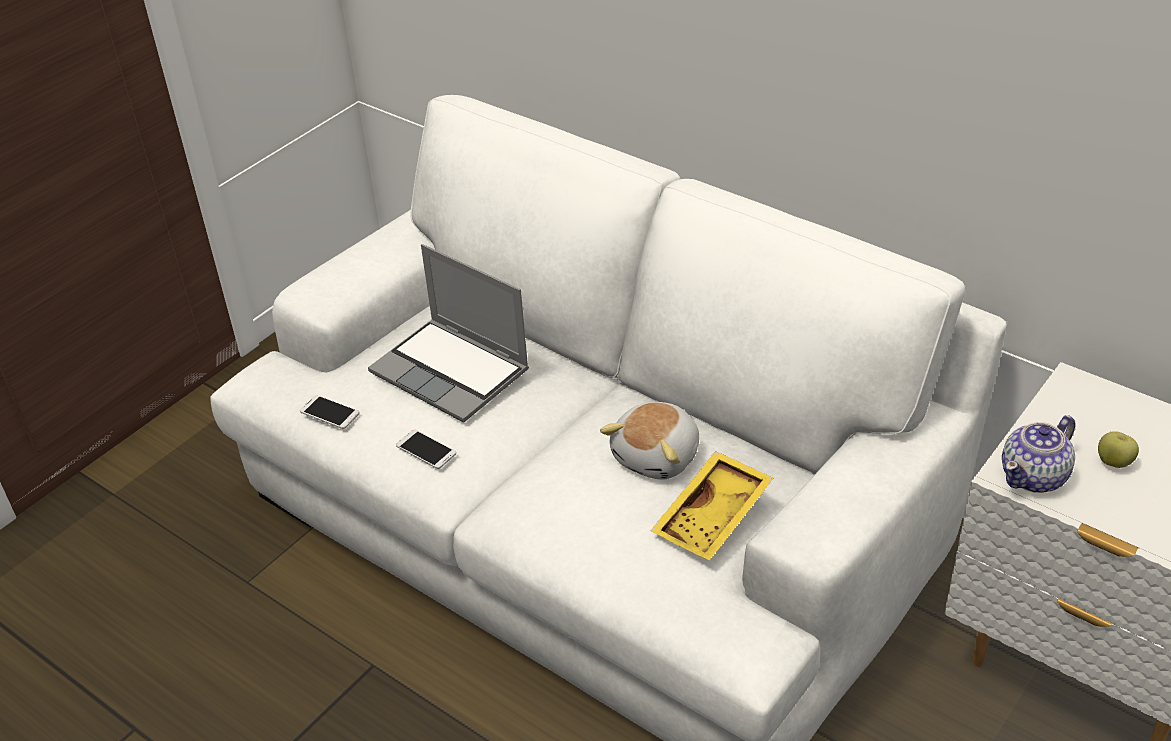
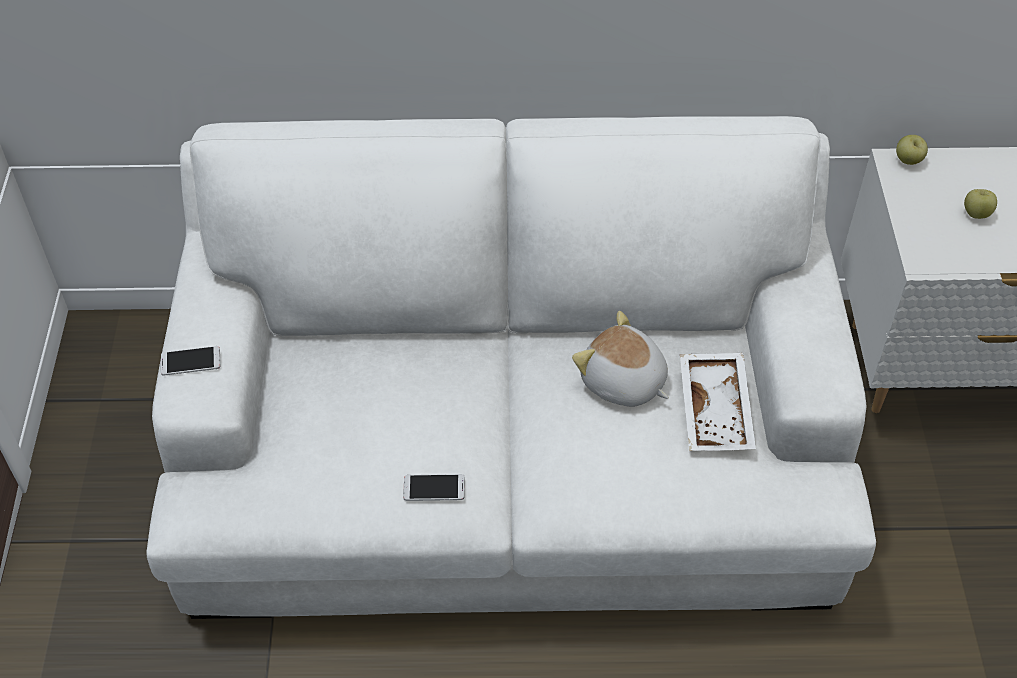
camera: 40 degrees left, 10 degrees up
(329, 412) = (308, 504): phone -> phone (190, 361)
(452, 372) = (380, 402): laptop -> none
(658, 456) = (623, 382): plush toy -> plush toy turned 135 degrees clockwise
(714, 517) = (717, 410): yellow tray -> white tray
(1034, 476) = (941, 253): teapot -> none
(1089, 387) = (908, 160): none -> apple

